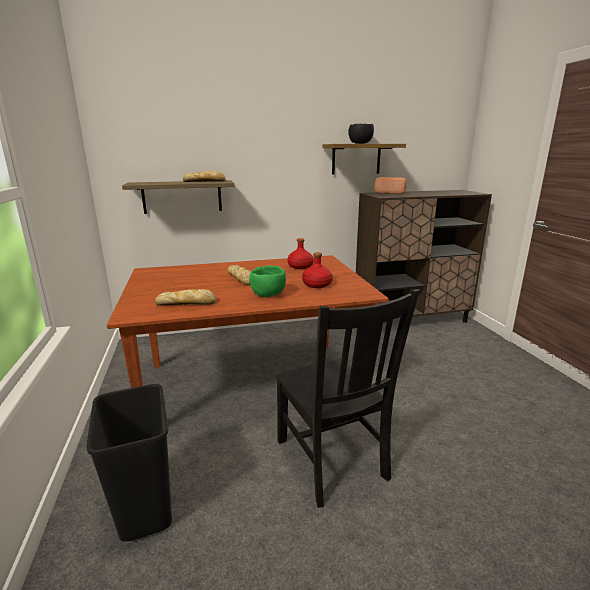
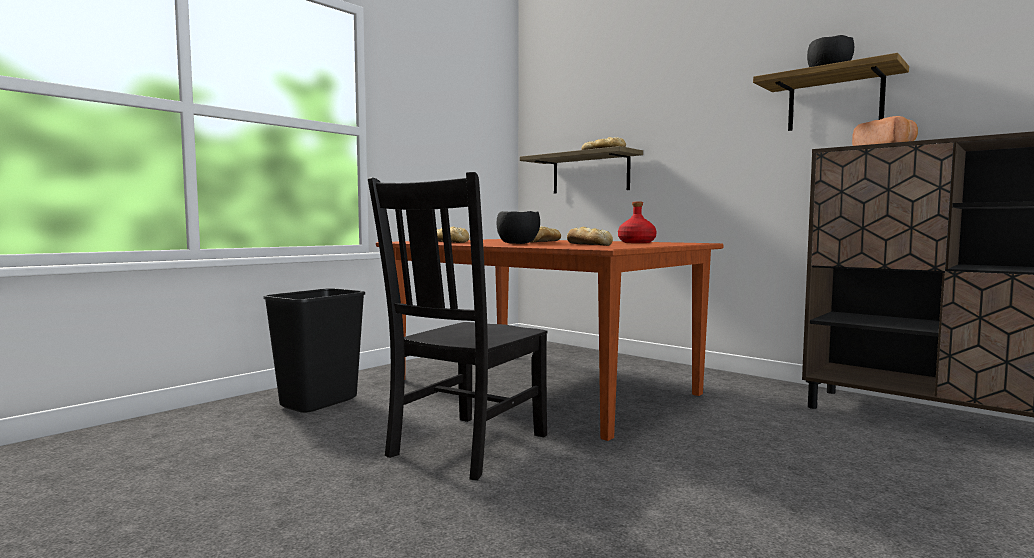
camera: 55 degrees right, 15 degrees down
(269, 294) = (519, 243): green bowl -> black bowl
(316, 285) = (587, 244): red bottle -> bread

